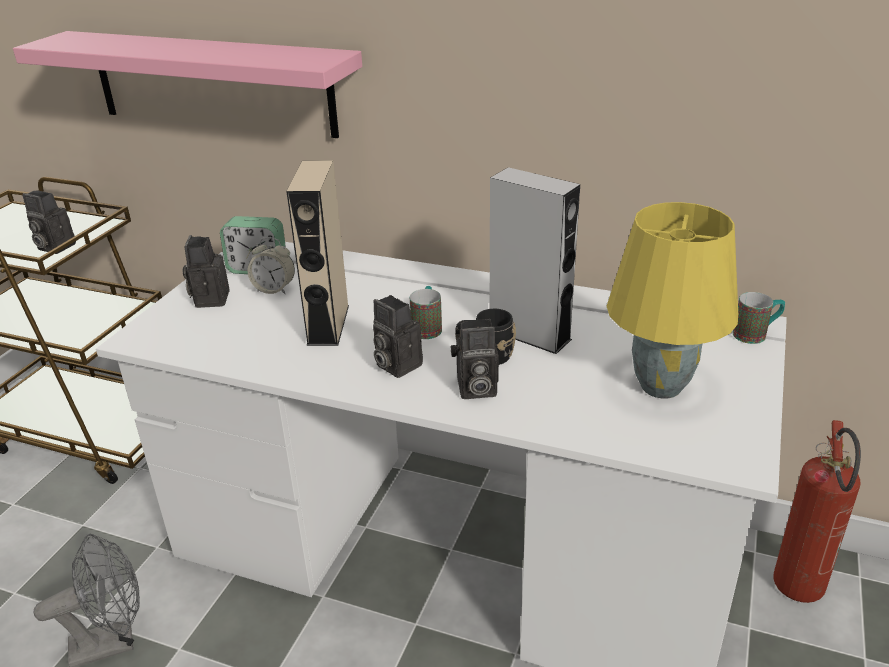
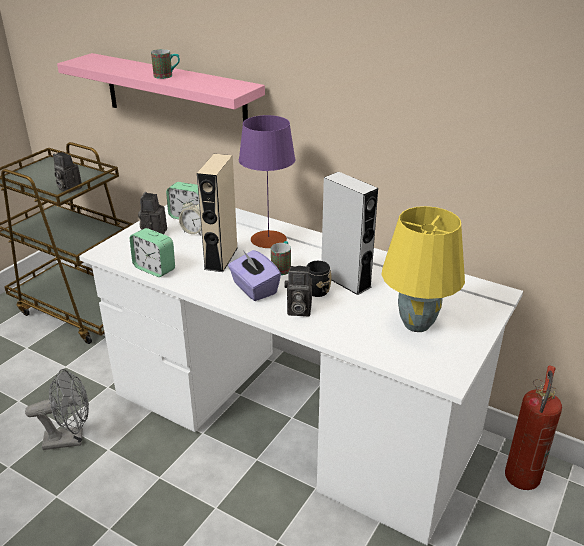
camera: 10 degrees right, 0 degrees up
(227, 354) = (154, 269): none -> alarm clock
(392, 288) = (268, 239): none -> purple table lamp
(395, 365) = (254, 288): camera -> purple tissue box
(756, 334) = (496, 299): mug -> mug (167, 76)

